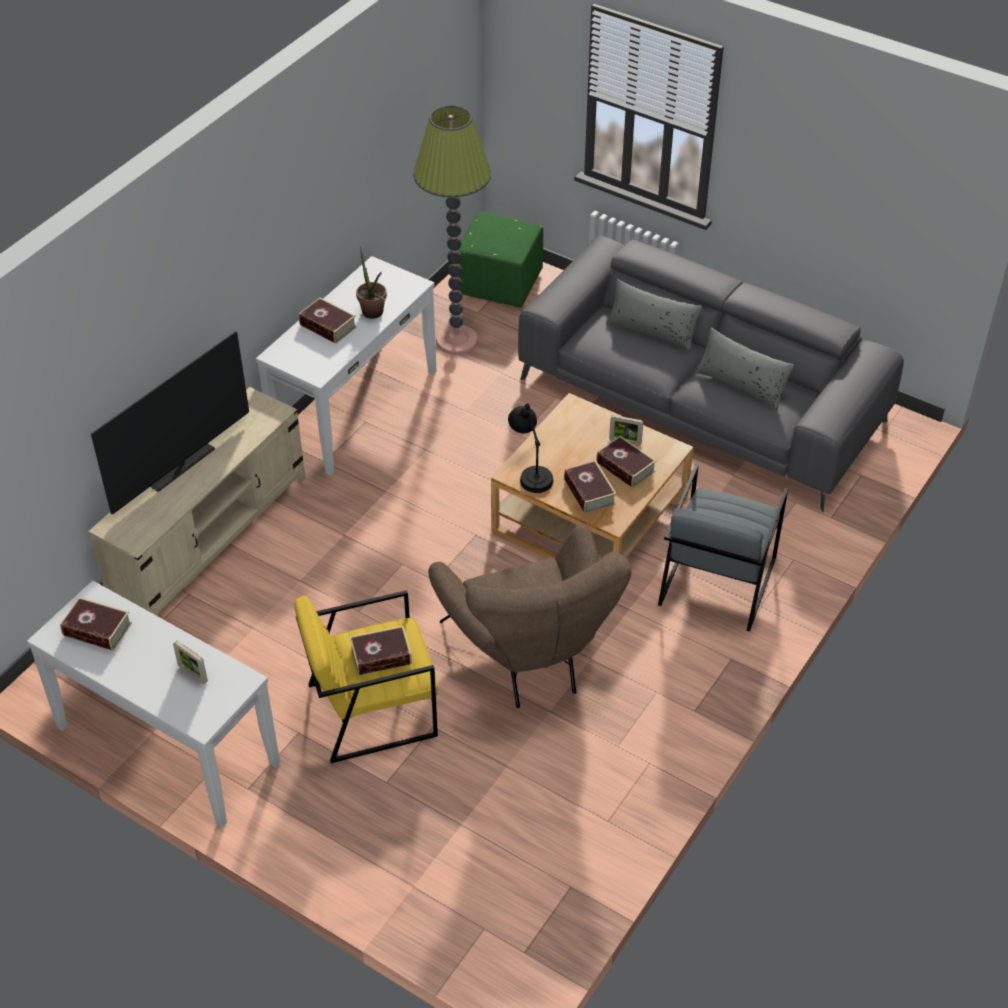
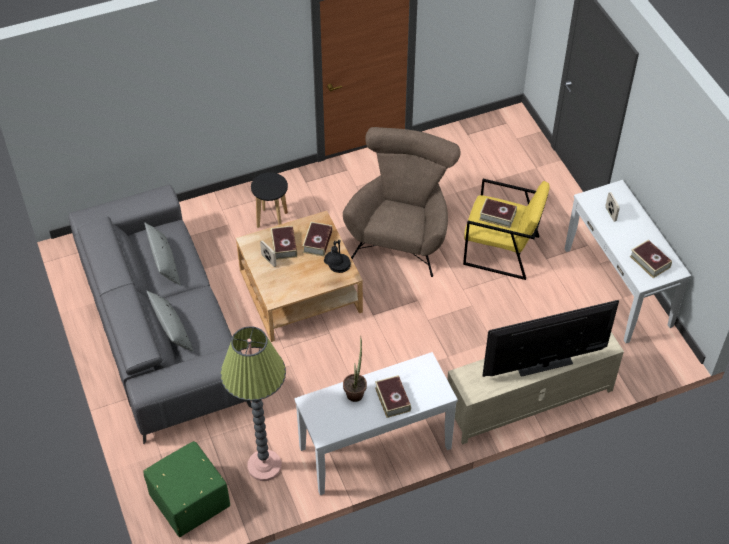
camera: 145 degrees left, 5 degrees up
(716, 581) = (272, 220): grey armchair -> black stool

